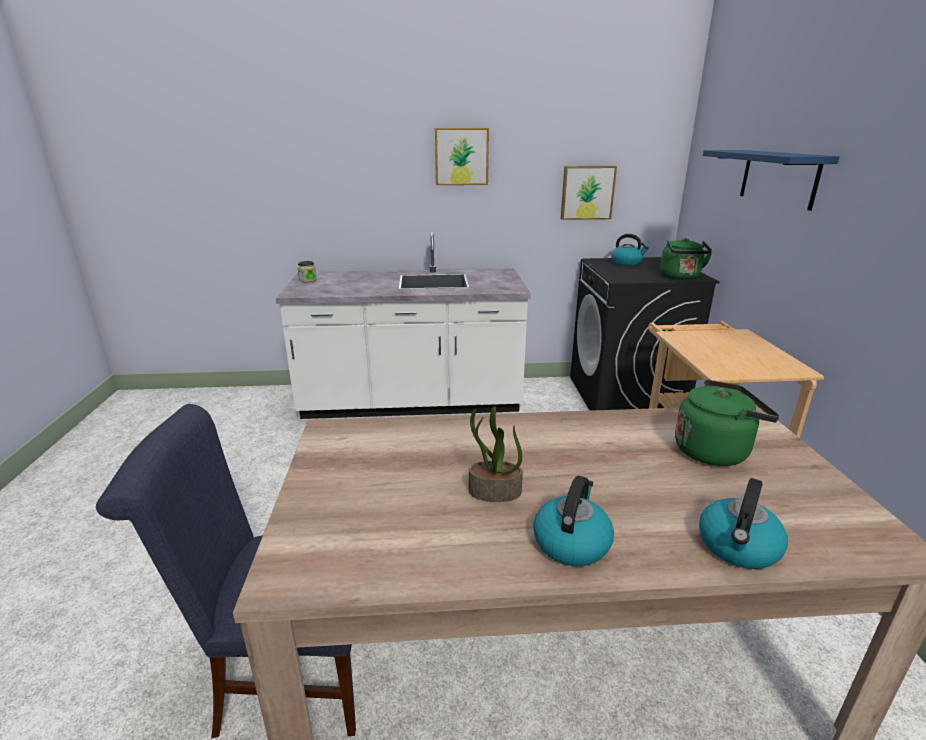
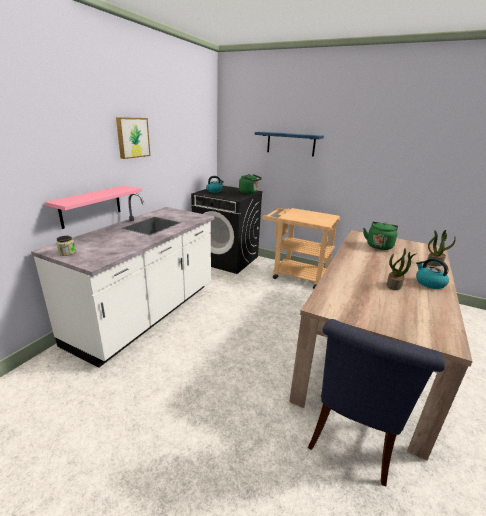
camera: 60 degrees left, 0 degrees up
(381, 240) = (91, 206): none -> pink shelf
(587, 192) = (188, 155): picture -> none
(738, 547) = (434, 263): kettle -> potted plant

